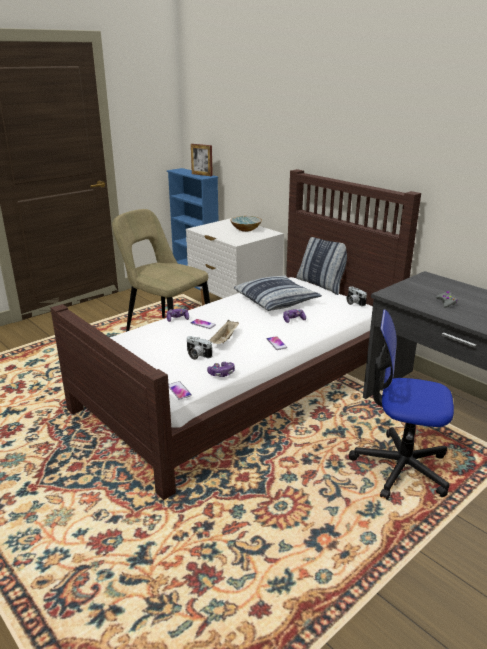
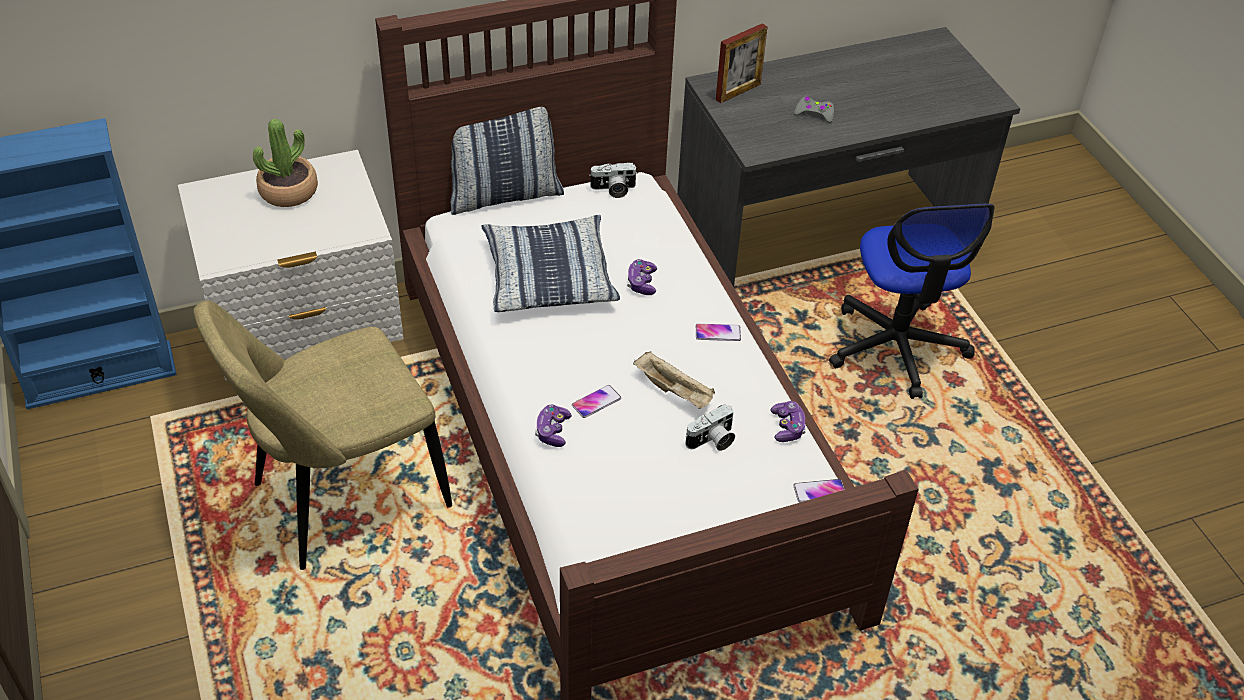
camera: 70 degrees left, 20 degrees up
(202, 174) = (64, 138): picture frame -> picture frame (738, 92)
(246, 229) = (288, 191): bowl -> potted plant
(400, 467) = (897, 347): office chair -> office chair turned 45 degrees counterclockwise

